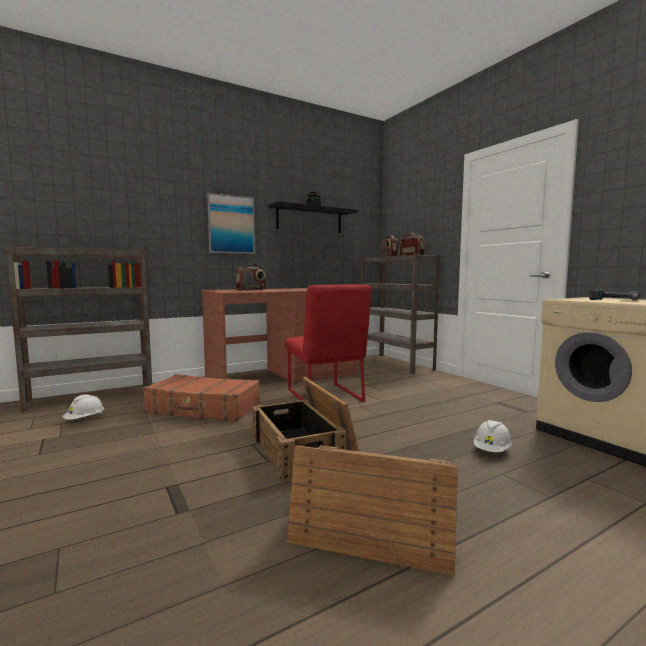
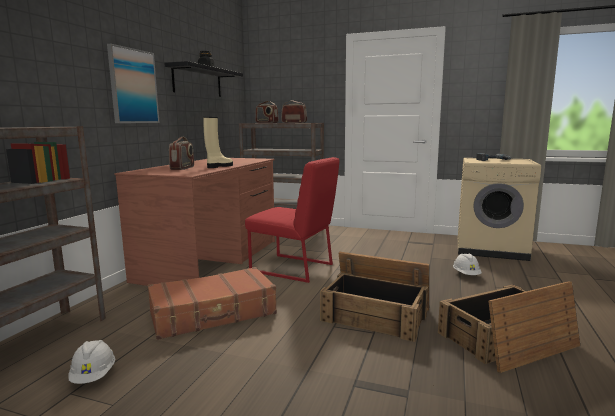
camera: 40 degrees left, 5 degrees up
(279, 290) = (219, 166): none -> beige boot

